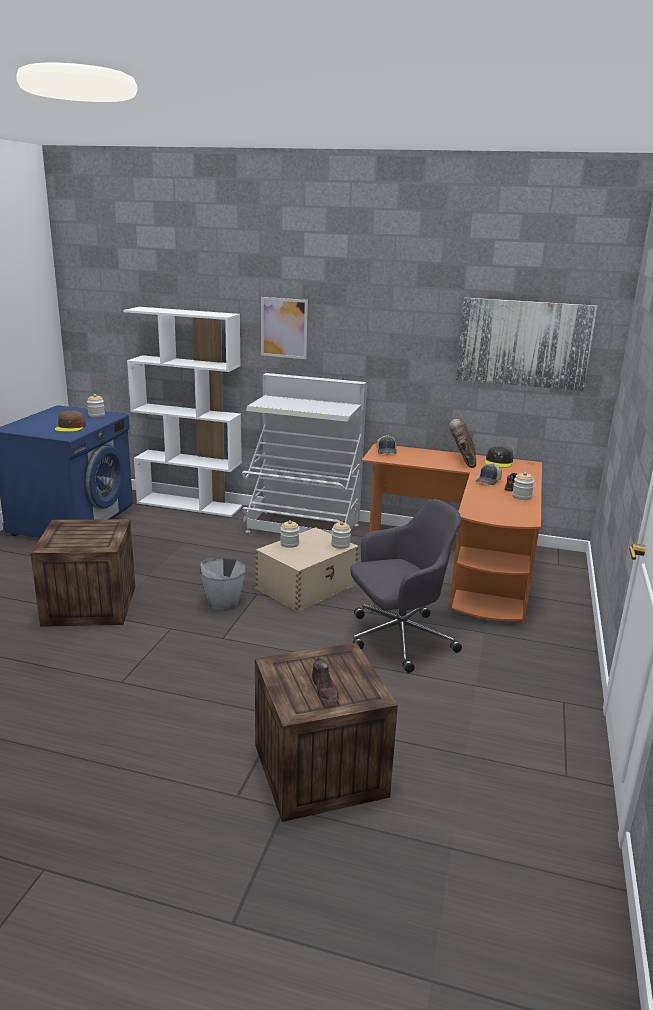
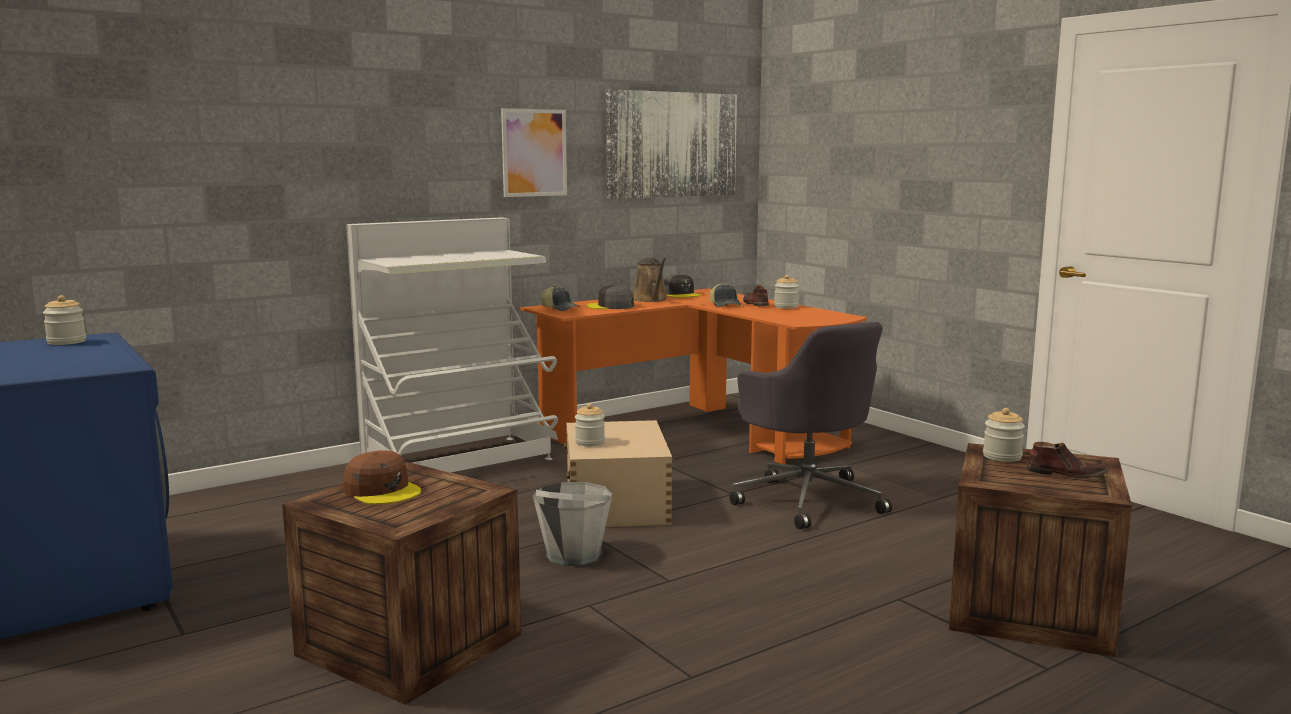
camera: 50 degrees left, 10 degrees down
(71, 427) = (81, 358): brown cap -> brown cap (382, 490)
(190, 504) = (226, 495): white bookcase -> none
(284, 328) = (365, 147): picture -> picture (534, 153)
(340, 545) = (639, 425): jar -> jar (1002, 457)
(398, 639) = (807, 499): grey office chair -> grey office chair turned 135 degrees clockwise
(419, 458) = (610, 306): none -> grey cap
(463, 460) = (651, 299): brown boot -> brown watering can

